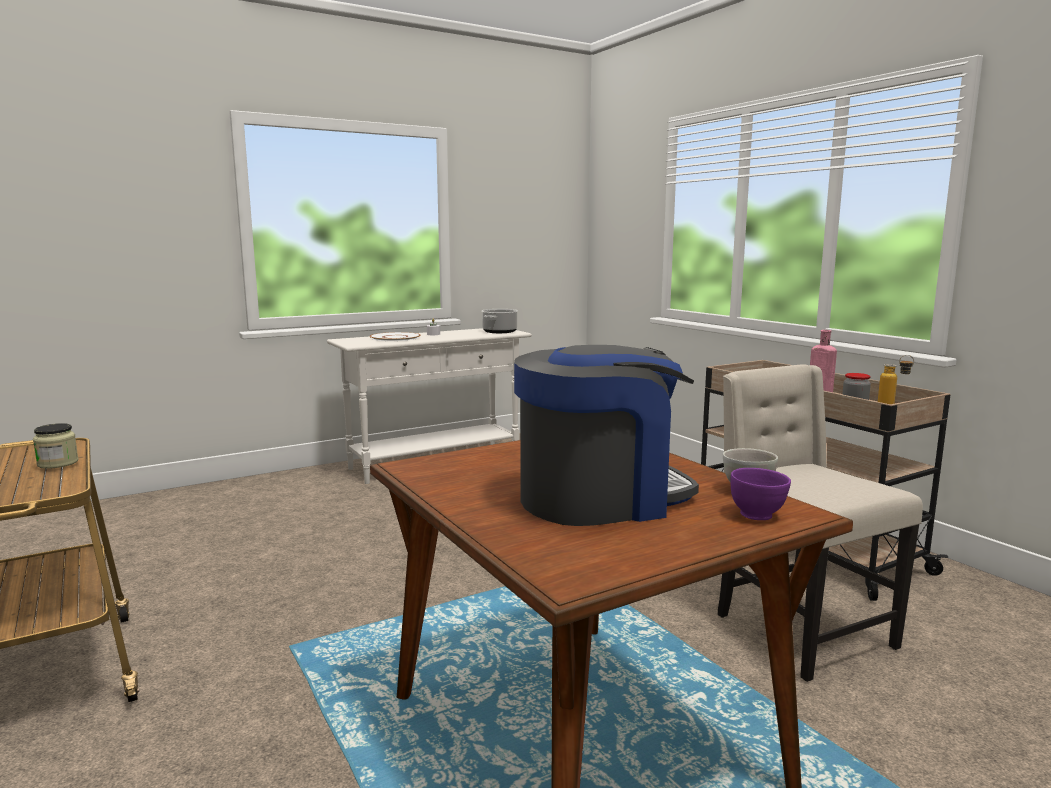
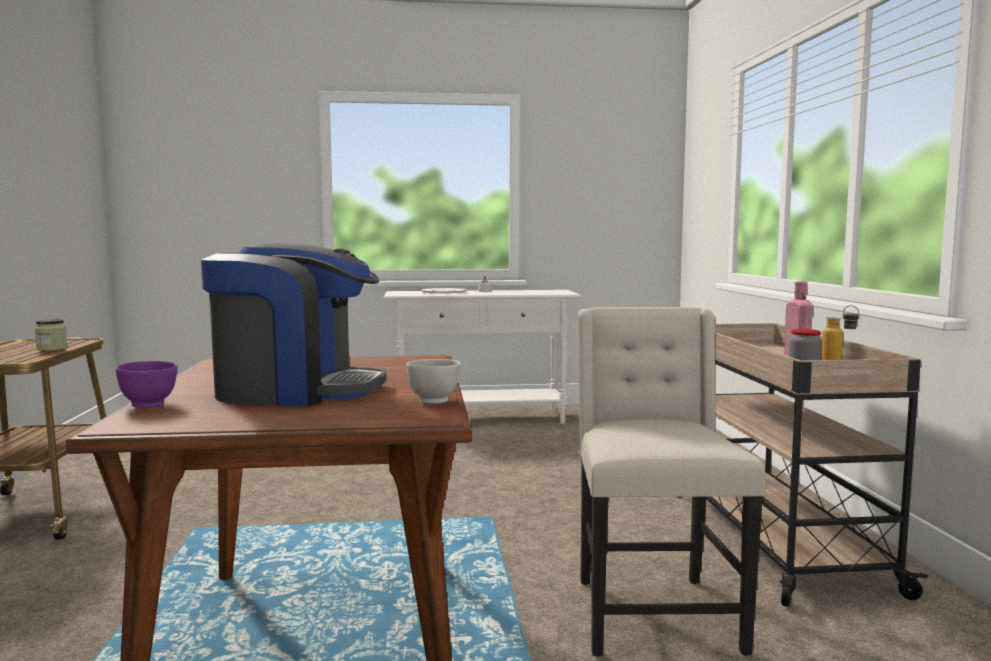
camera: 25 degrees right, 5 degrees down
(499, 332) = (551, 292): cooking pot -> none
(757, 515) = (387, 414): purple bowl -> purple bowl (149, 405)

